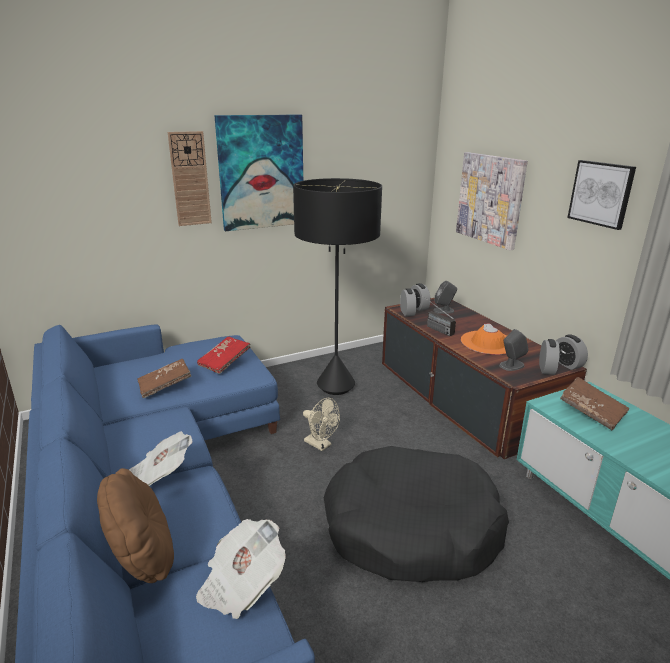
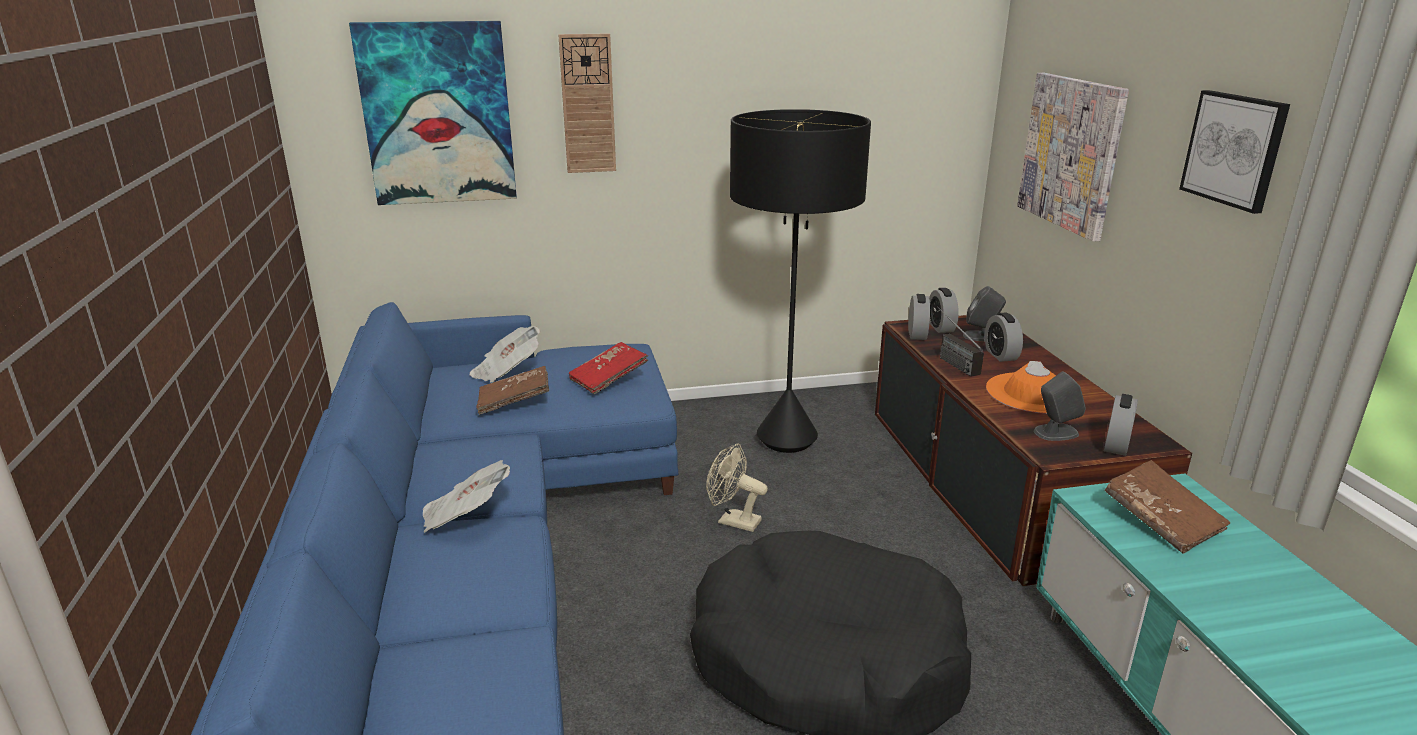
camera: 15 degrees right, 0 degrees up
(144, 561) = (408, 617): brown pillow -> none
(241, 583) = (517, 666): newspaper -> newspaper (506, 372)
(261, 172) = (697, 97): picture -> picture (438, 114)
(321, 445) = (733, 521): beige fan -> beige fan turned 150 degrees clockwise
(567, 364) = (1159, 442): alarm clock -> alarm clock (1000, 355)

